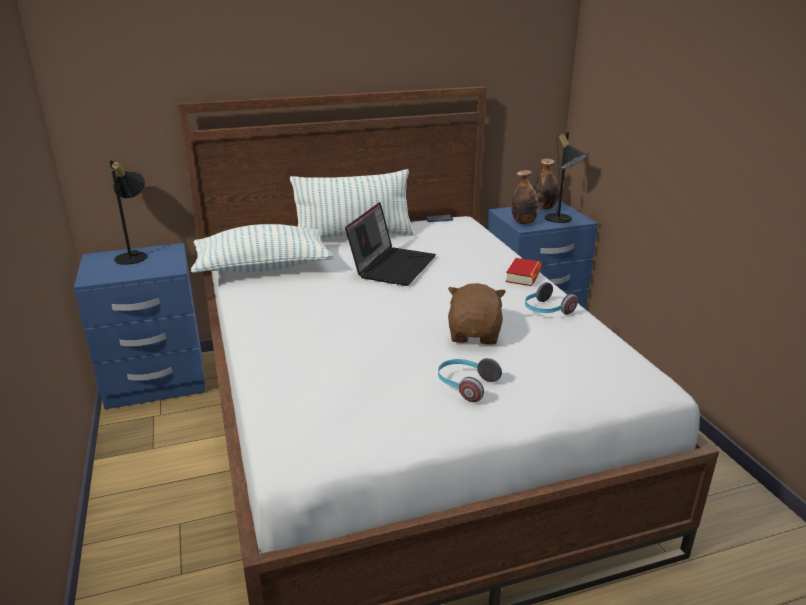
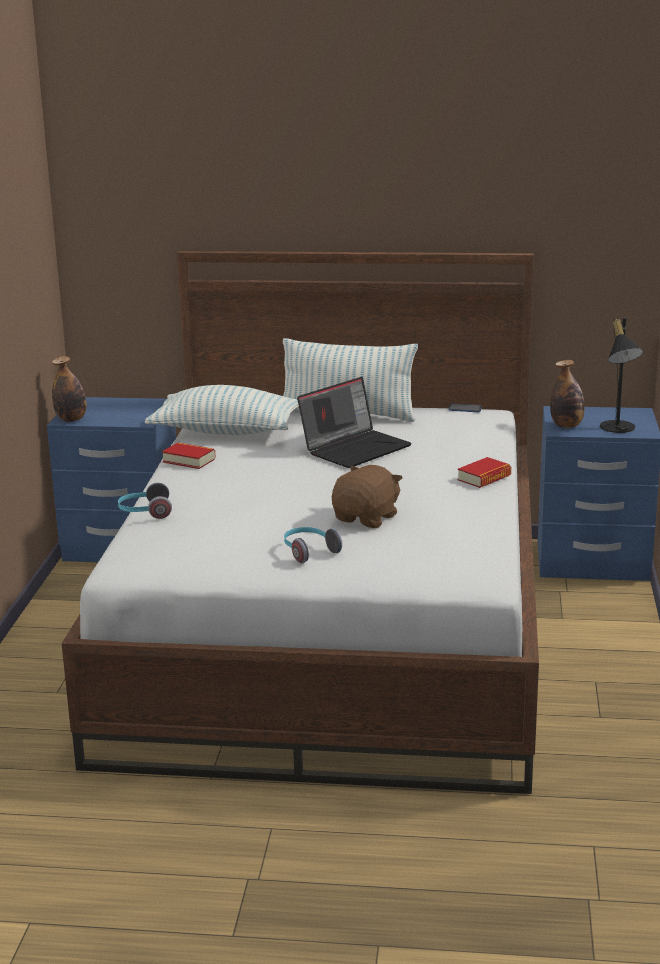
camera: 25 degrees right, 5 degrees down
(135, 256) = (118, 405): black table lamp -> none
(253, 303) = (189, 460): none -> book
(544, 208) = (616, 413): bottle -> bottle (71, 419)
(546, 311) = (464, 511): headphones -> headphones (145, 512)

